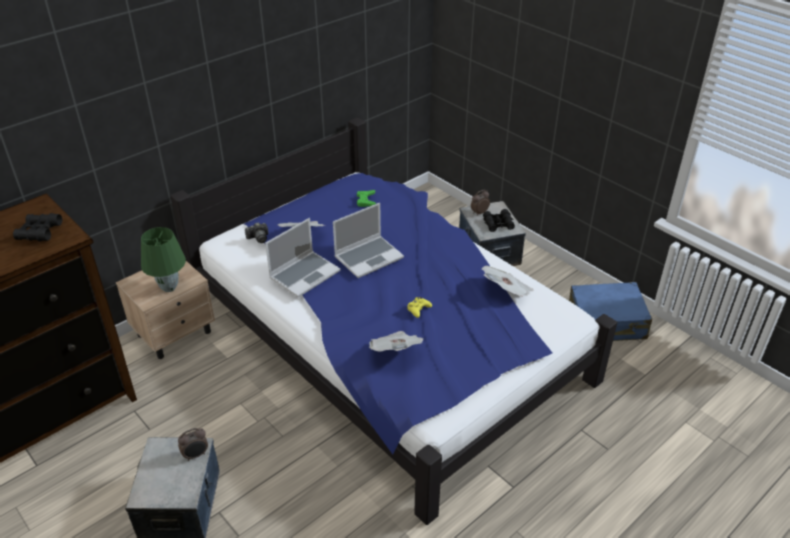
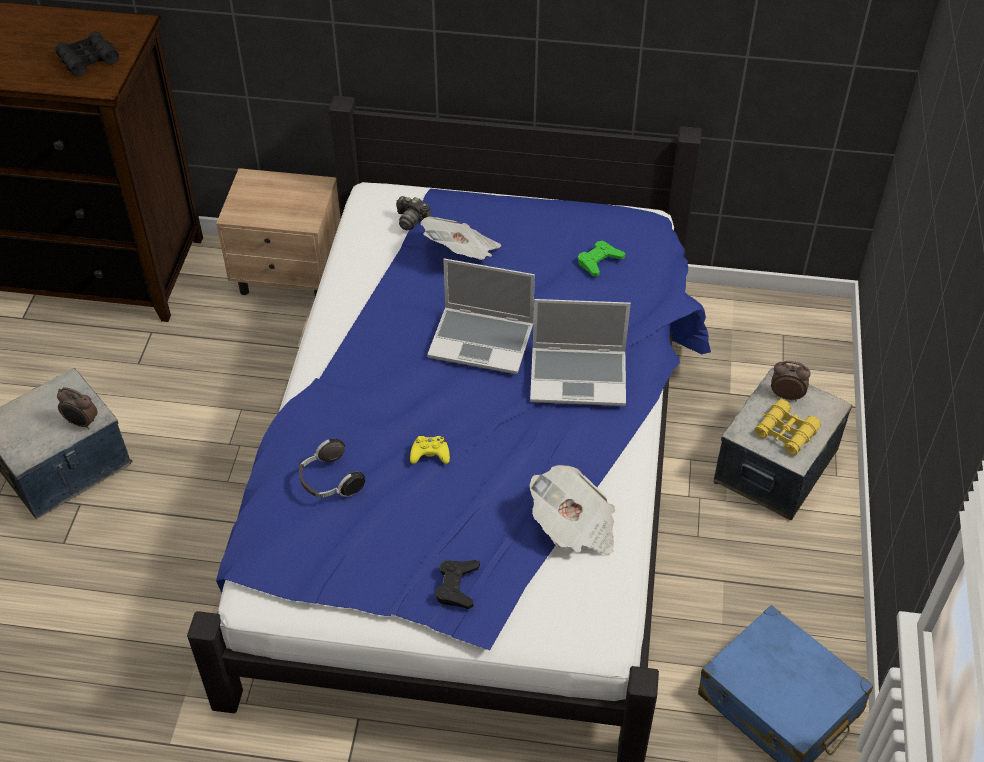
camera: 50 degrees right, 10 degrees up
(169, 287) = (272, 214): green table lamp -> none
(305, 274) = (389, 306): laptop -> laptop (579, 377)
(395, 352) = (330, 482): newspaper -> headphones
(498, 224) = (785, 432): black binoculars -> yellow binoculars
(507, 343) = (457, 586): none -> black game controller

